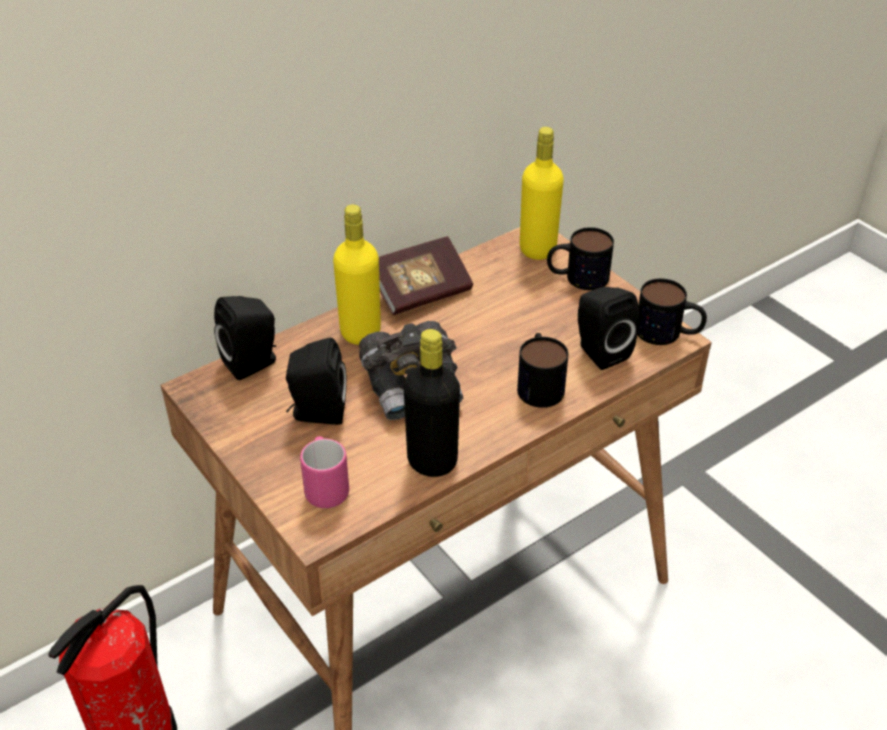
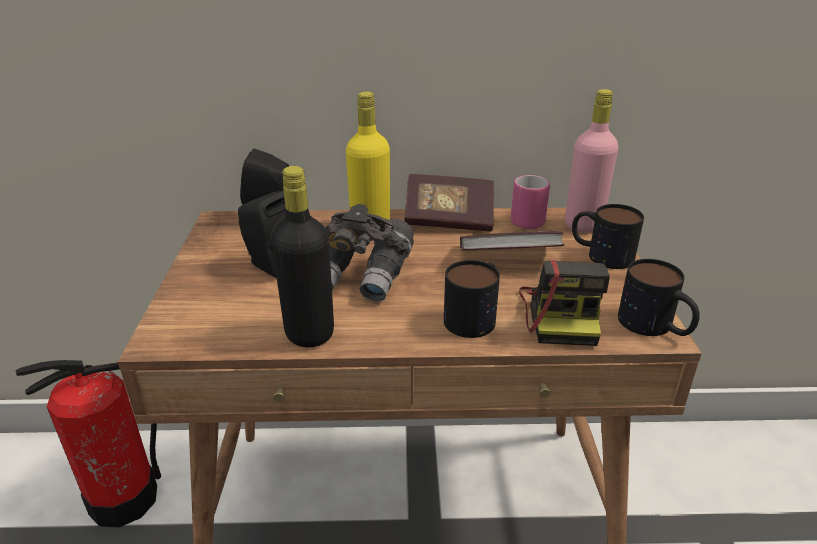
camera: 35 degrees right, 10 degrees down
(325, 487) = (208, 314): pink mug -> pink mug (529, 220)
(512, 315) = (507, 260): none -> book
(537, 249) = (583, 225): yellow bottle -> pink bottle
(599, 351) = (562, 314): black speaker -> camera

